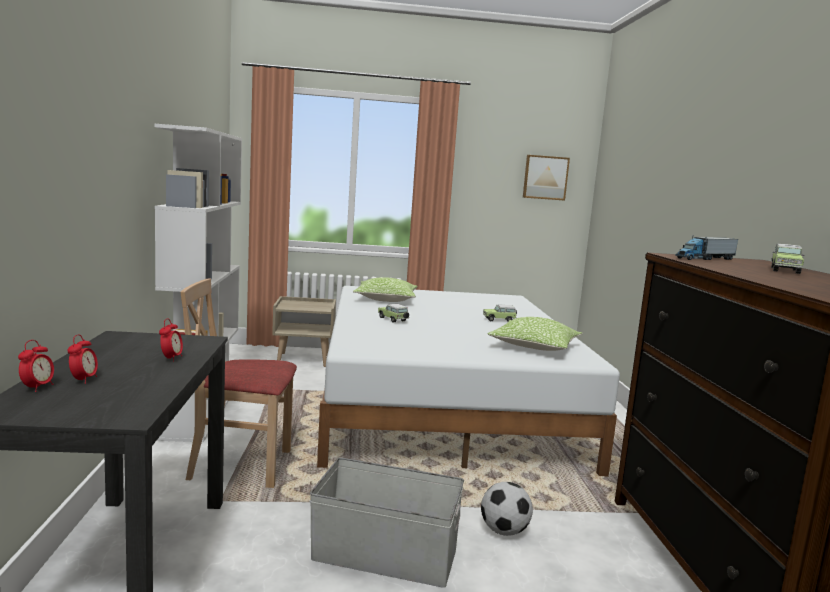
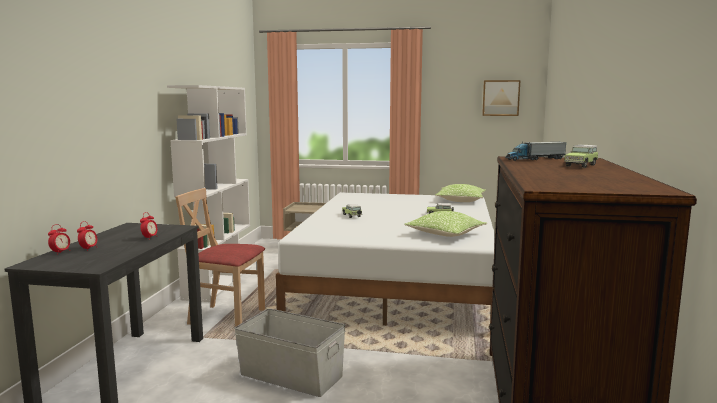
camera: 15 degrees right, 0 degrees up
(386, 299) = (362, 201): pillow -> pillow (460, 200)
(503, 531) = (386, 367): football -> none

